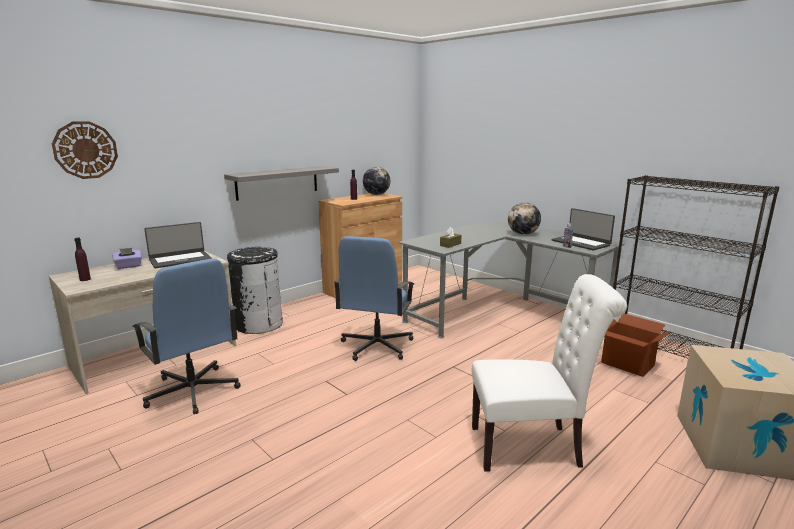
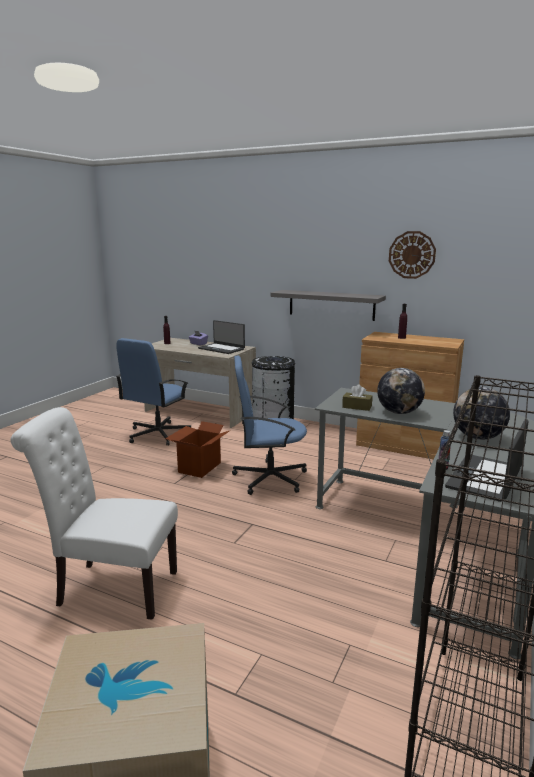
camera: 70 degrees right, 0 degrees up
(85, 150) = (196, 261): wall clock -> wall clock (412, 255)
(376, 194) = (444, 340): globe -> globe (399, 412)
(532, 447) = (111, 588): white chair -> white chair turned 120 degrees clockwise
(627, 364) = (353, 674): cardboard box -> cardboard box (199, 467)

